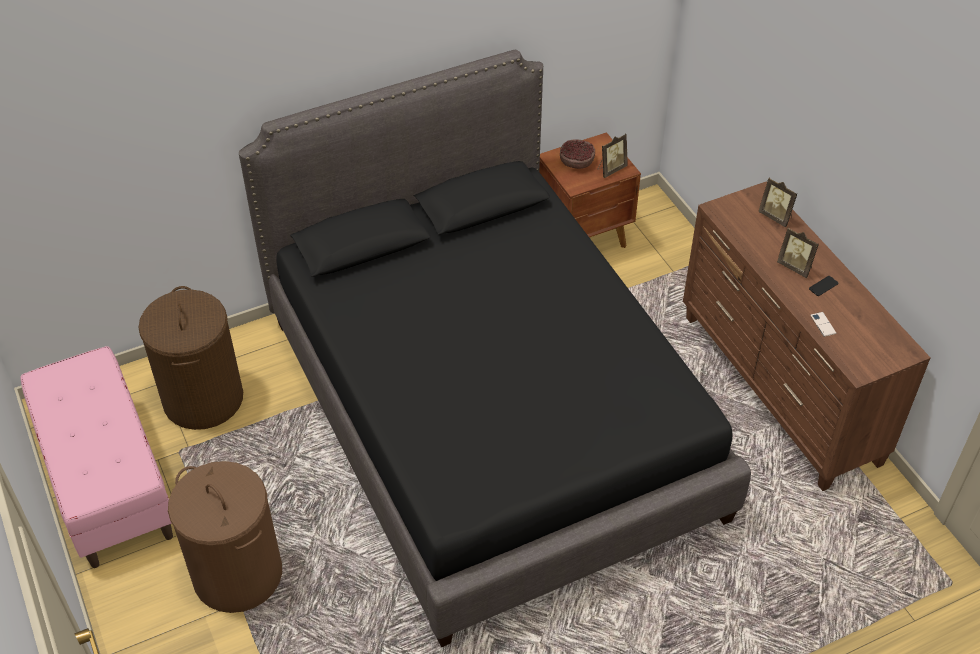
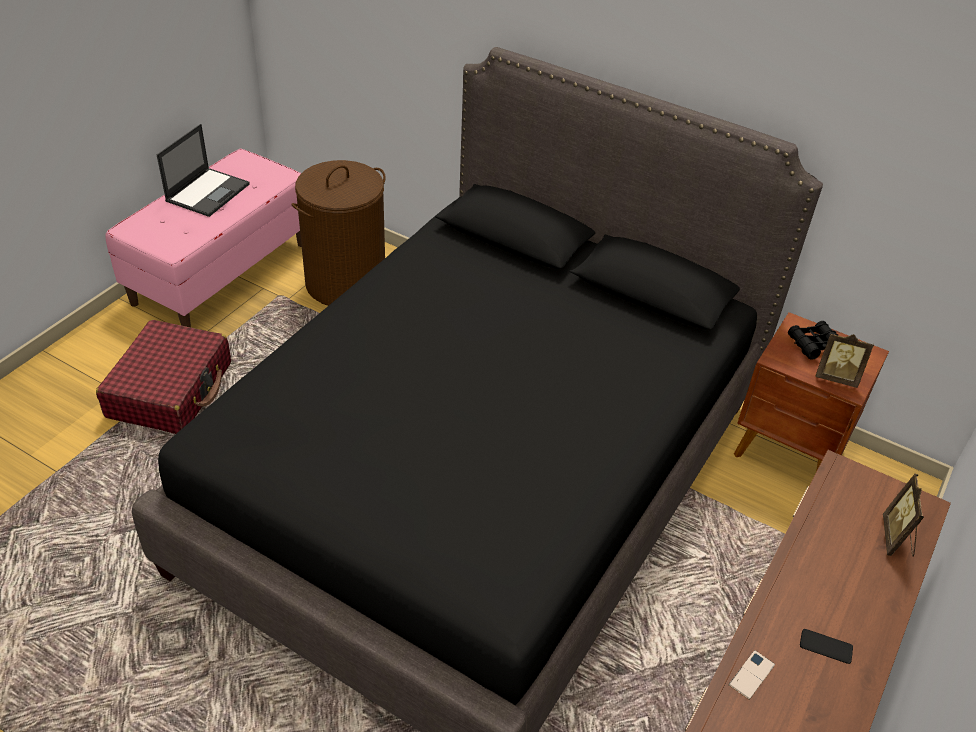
camera: 55 degrees right, 5 degrees down
(73, 423) = (208, 192): none -> laptop
(237, 574) = (170, 390): brown laundry basket -> red suitcase
(576, 161) = (814, 345): bowl -> black binoculars
(795, 267) = (828, 597): picture frame -> none

